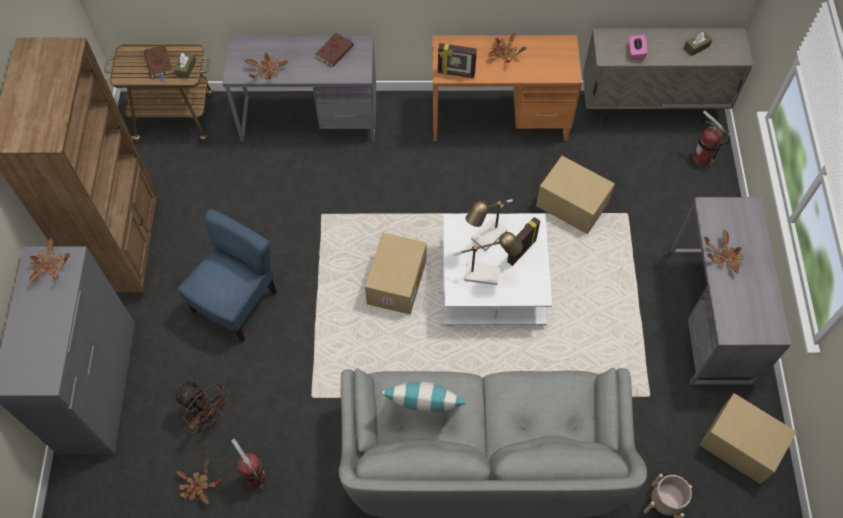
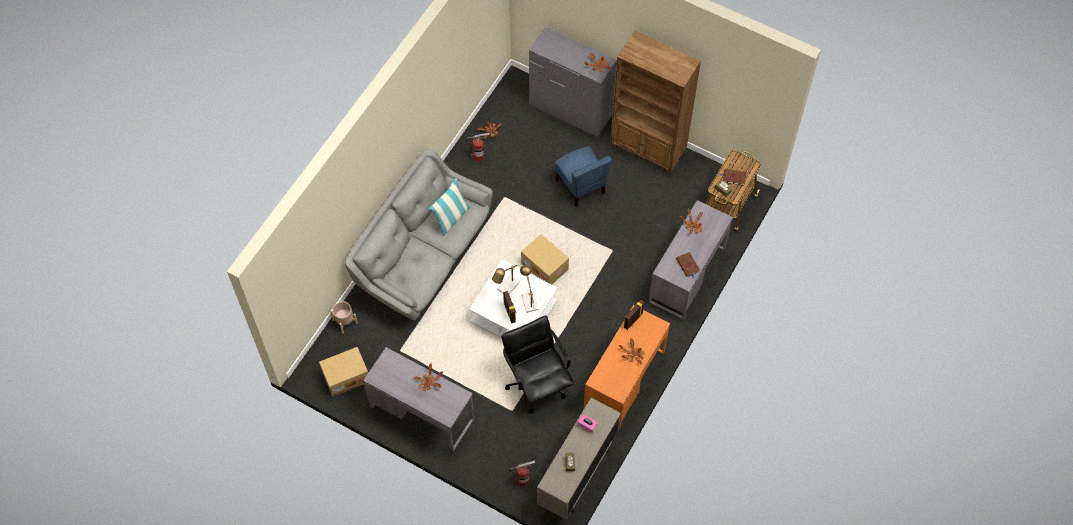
camera: 120 degrees right, 0 degrees up
(208, 418) = (523, 149): brown fan -> none
(571, 205) = (537, 383): cardboard box -> black office chair

